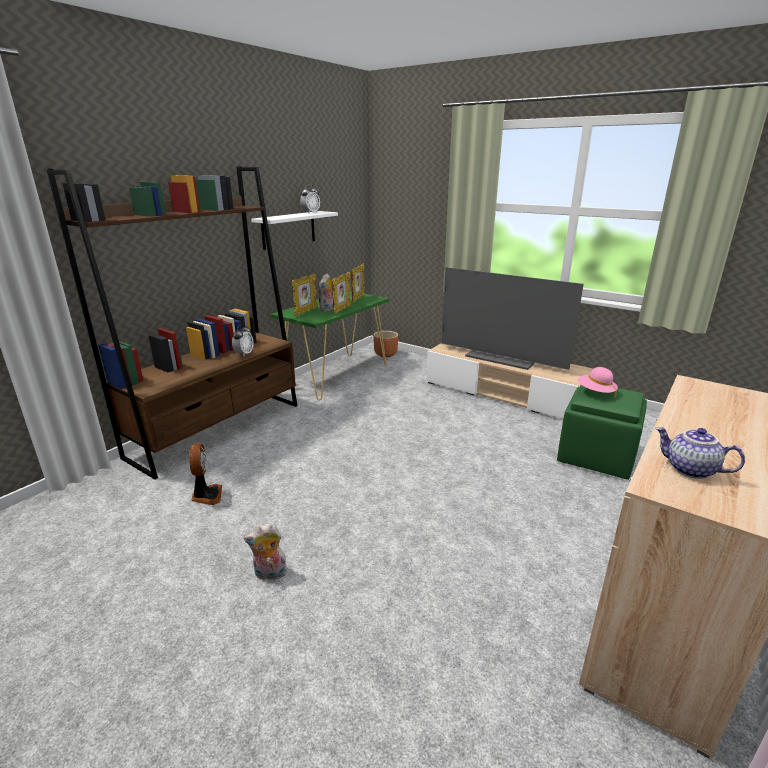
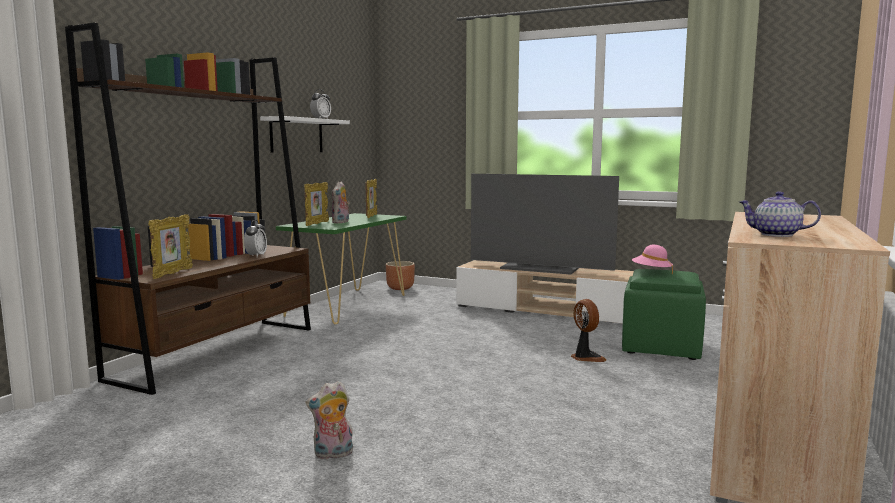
camera: 10 degrees left, 15 degrees down
(206, 495) = (226, 402): fan -> fan (586, 357)
(342, 310) = (358, 222): picture frame -> picture frame (172, 274)

